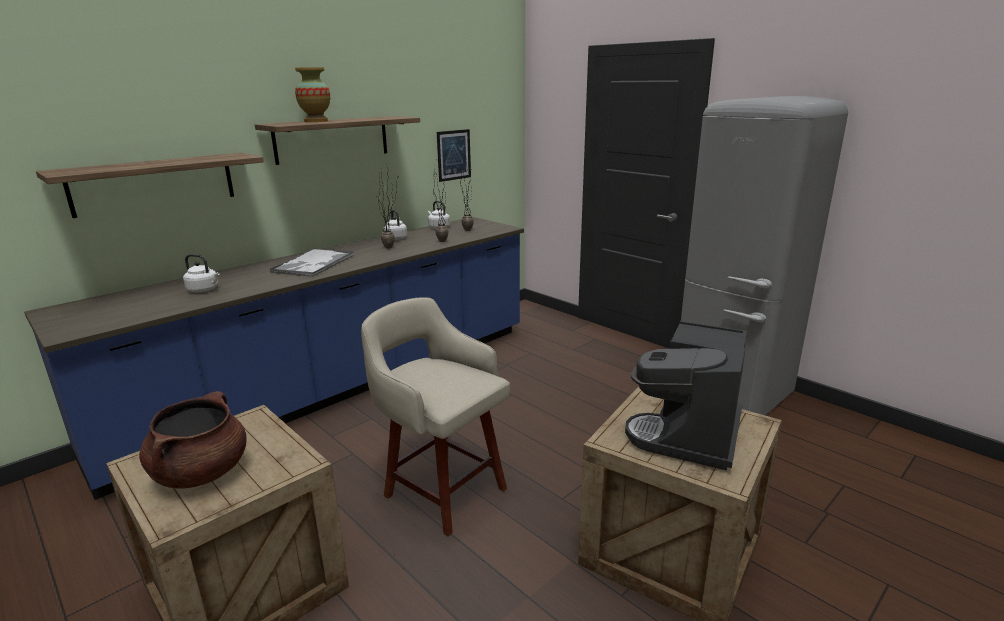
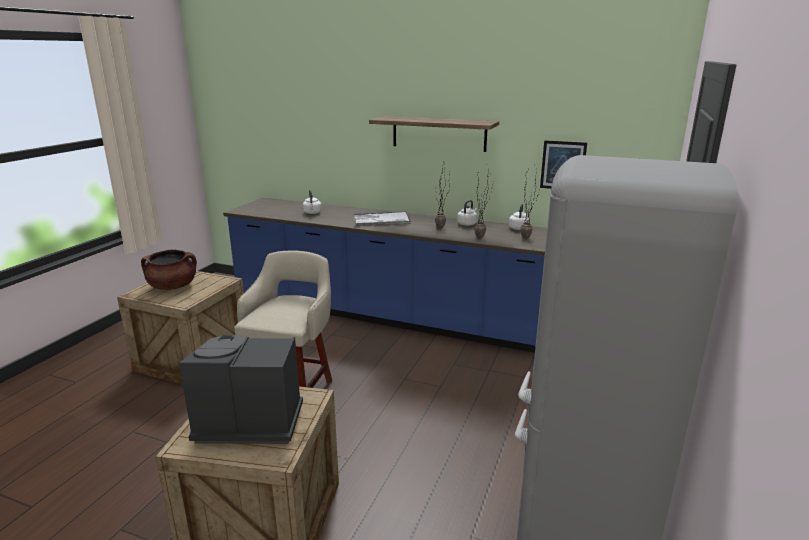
camera: 65 degrees right, 0 degrees up
(154, 183) = (323, 145): shelf -> none
(316, 121) = (416, 118): vase -> none

